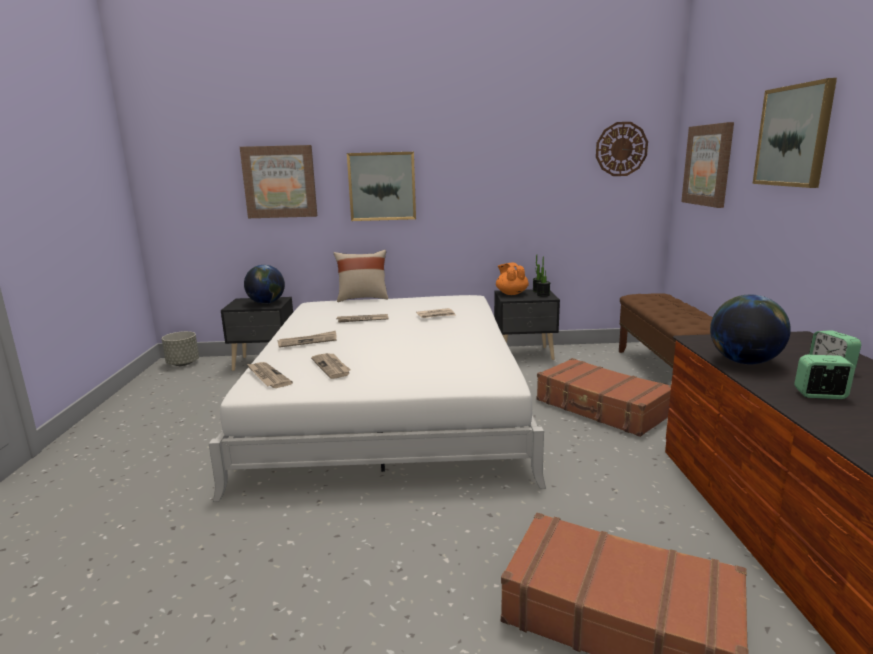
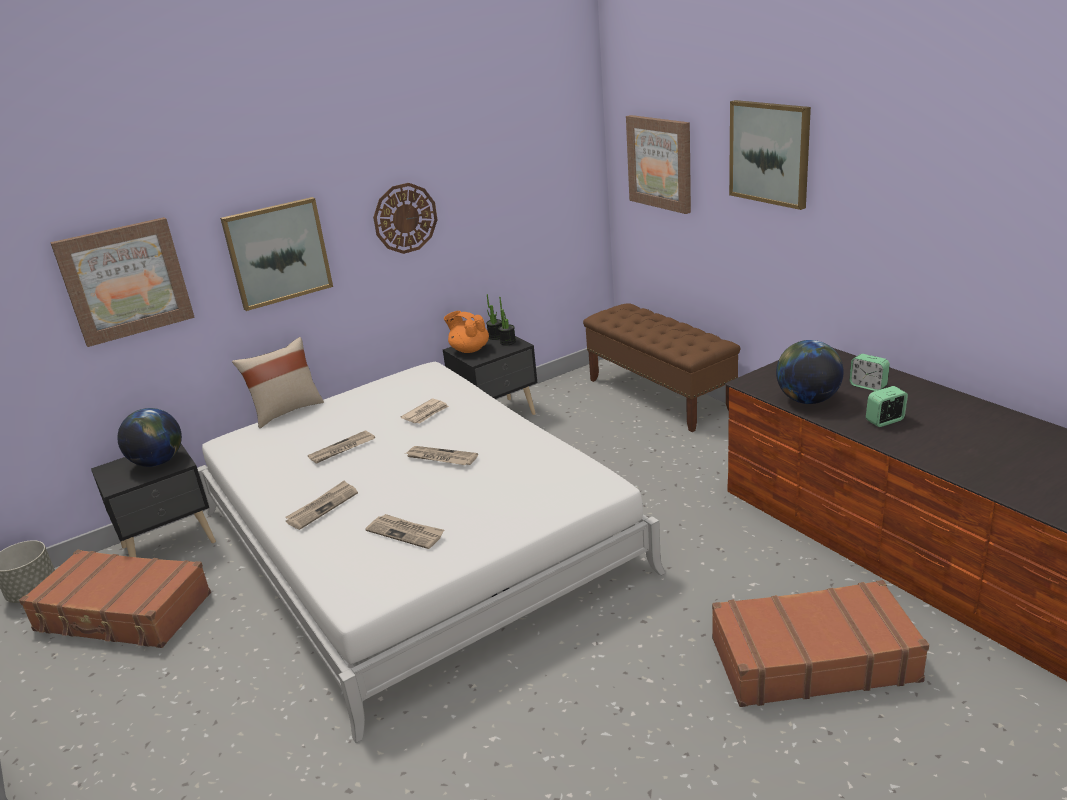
camera: 30 degrees left, 10 degrees up
(267, 377) = (348, 575): newspaper -> newspaper (440, 458)
(601, 408) = (635, 462): brown suitcase -> brown suitcase (123, 613)
(621, 149) = (551, 145): wall clock -> wall clock (405, 218)

